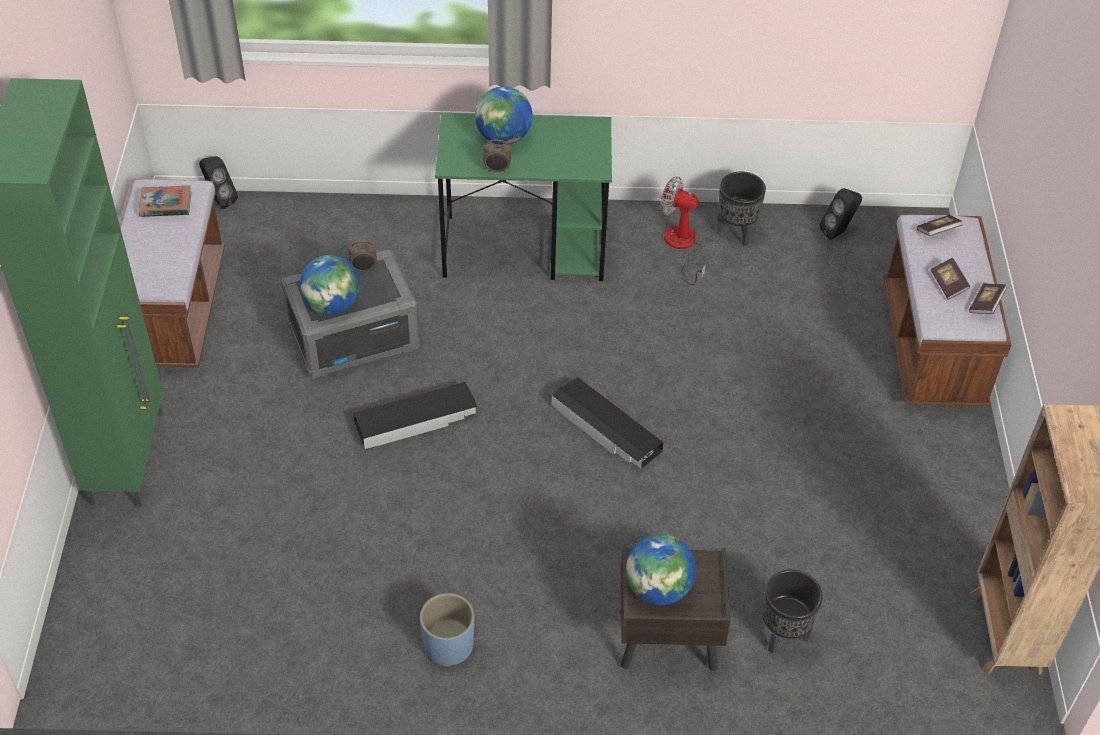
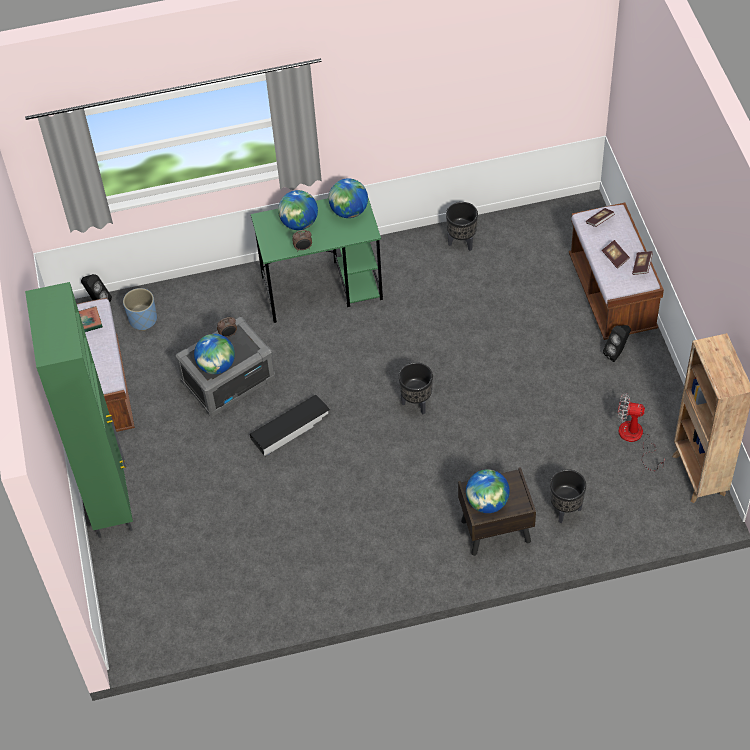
camera: 10 degrees left, 5 degrees up
(448, 645) = (362, 569): blue planter -> blue planter (143, 319)
(578, 138) = (349, 211): none -> globe
(606, 429) = (416, 403): black storage box -> black planter
(682, 246) = (428, 261): fan -> fan (635, 439)
(838, 232) = (530, 225): black speaker -> black speaker (617, 353)

